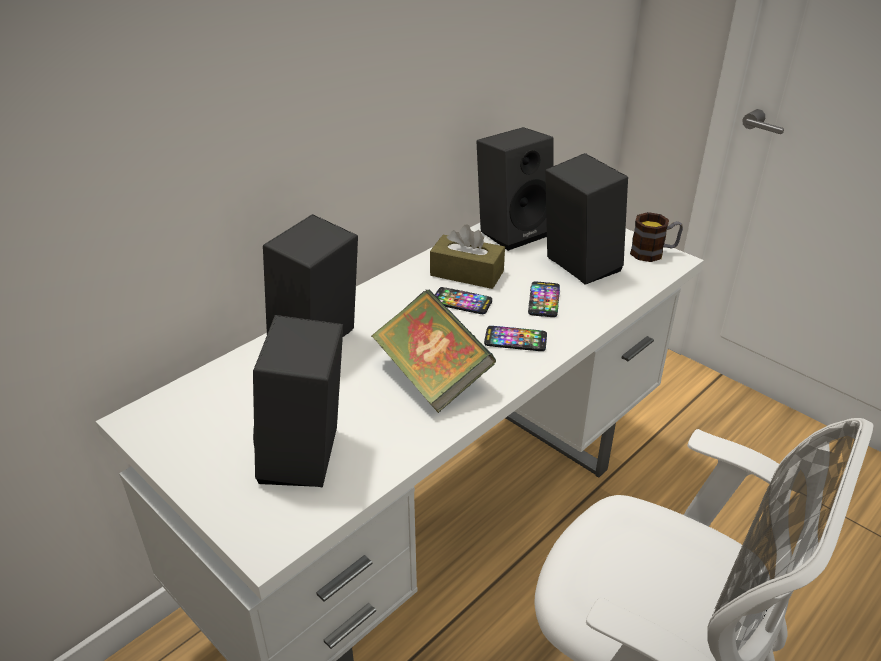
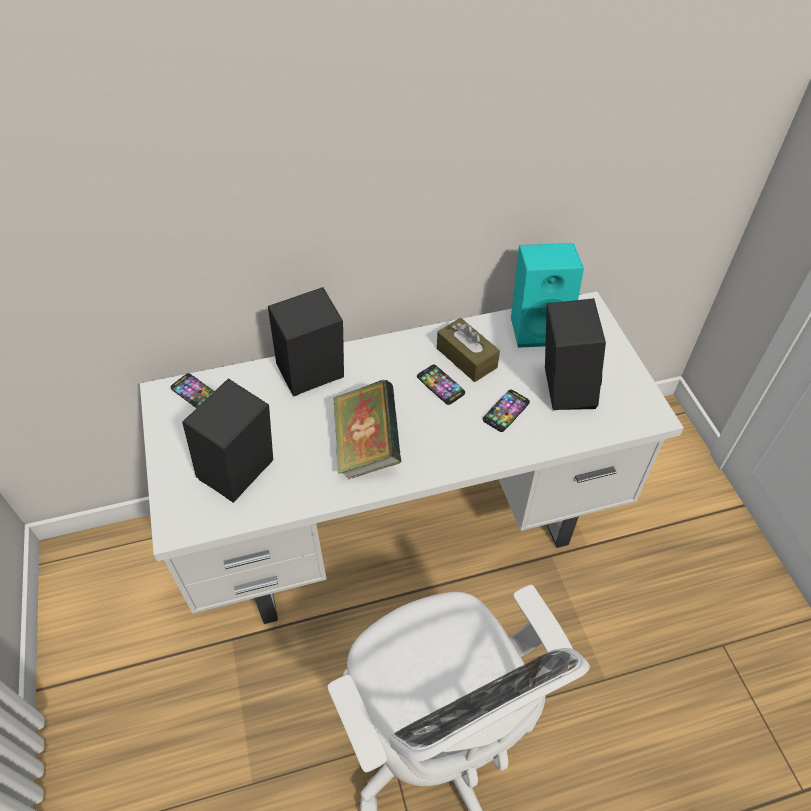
camera: 30 degrees right, 15 degrees up
(513, 231) = (540, 327): black speaker -> turquoise speaker
(515, 340) = (453, 440): phone -> phone (195, 393)
(653, 253) = (643, 401): mug -> none

